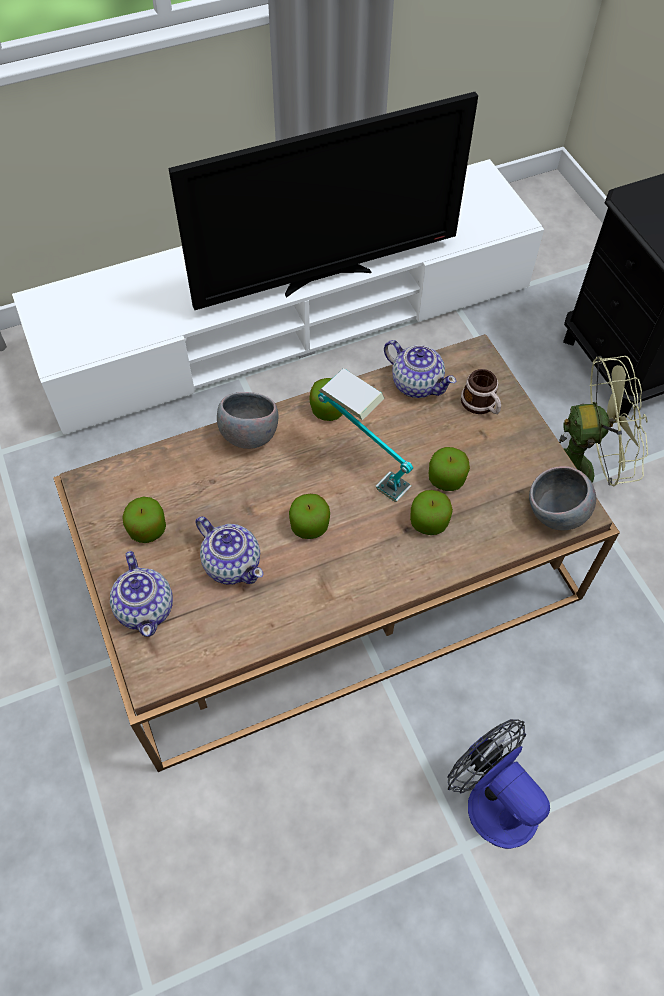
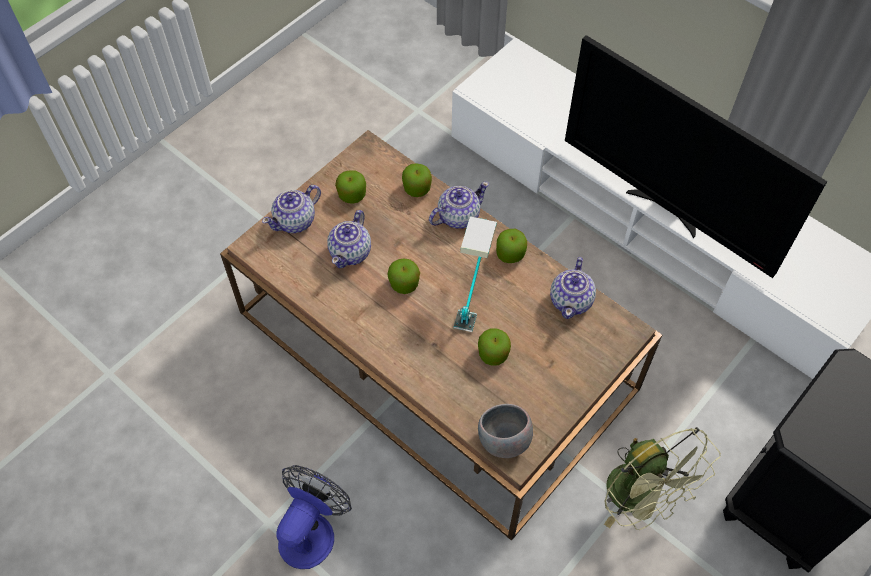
camera: 65 degrees right, 0 degrees up
(249, 436) = (457, 216): grey bowl -> teapot
(429, 522) = (448, 356): apple -> apple (417, 188)
(481, 405) = (578, 353): mug -> none

